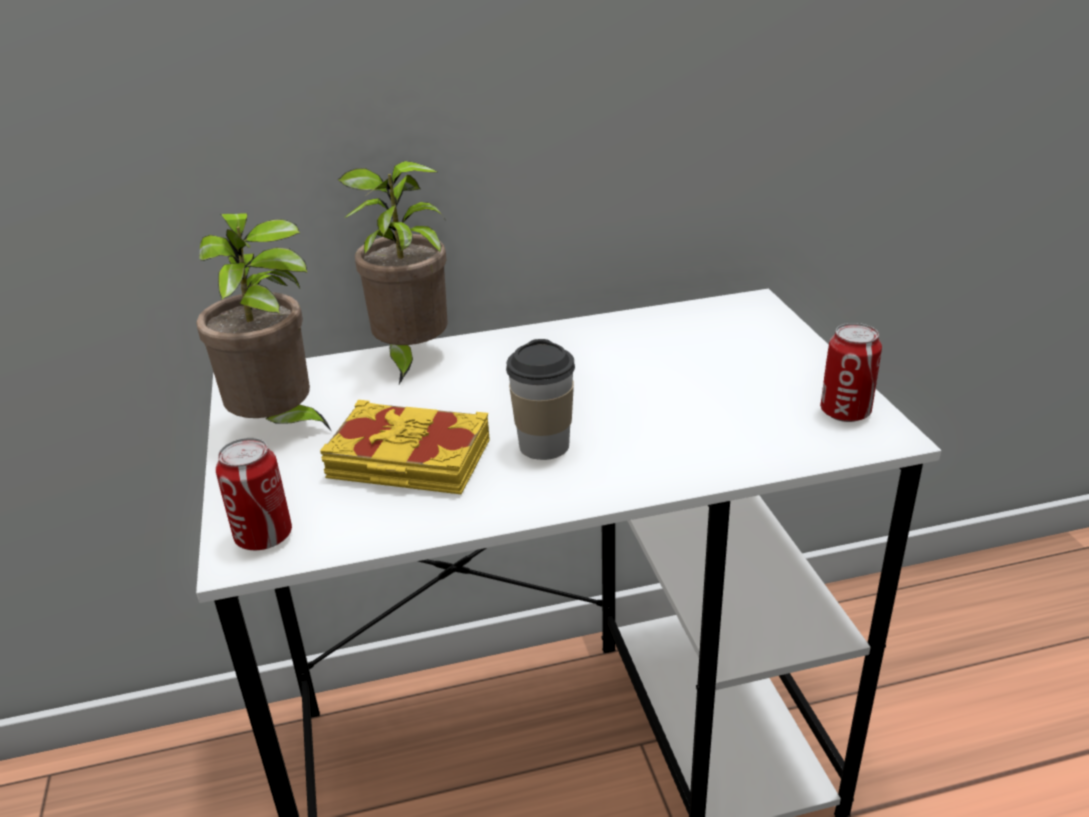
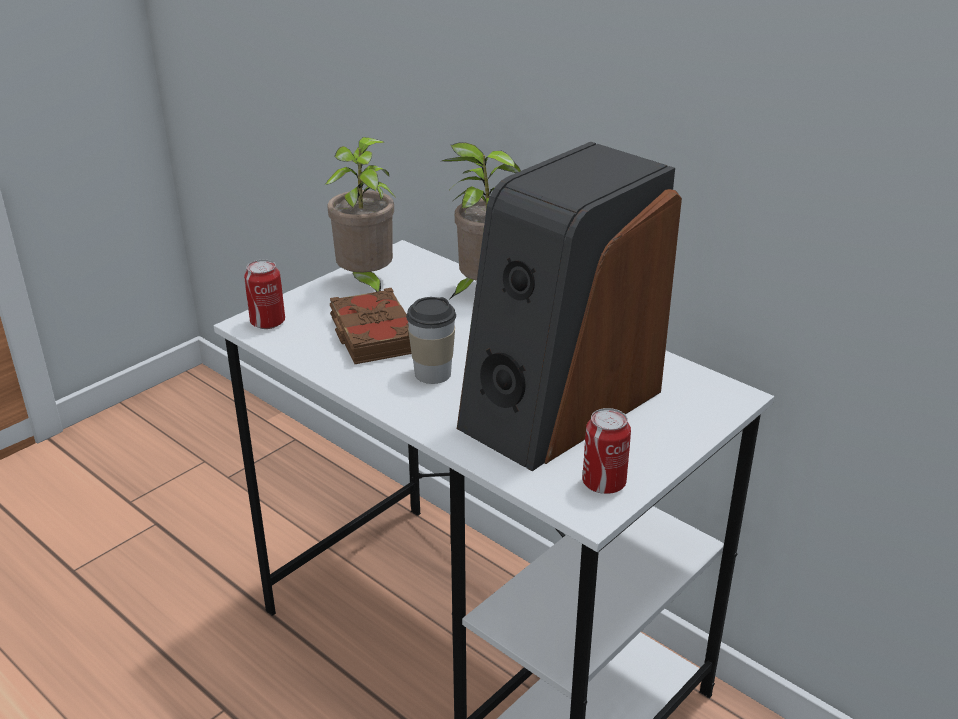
camera: 55 degrees right, 0 degrees up
(409, 461) = (372, 335): yellow book -> brown book
(689, 391) = (559, 406): none -> speaker

